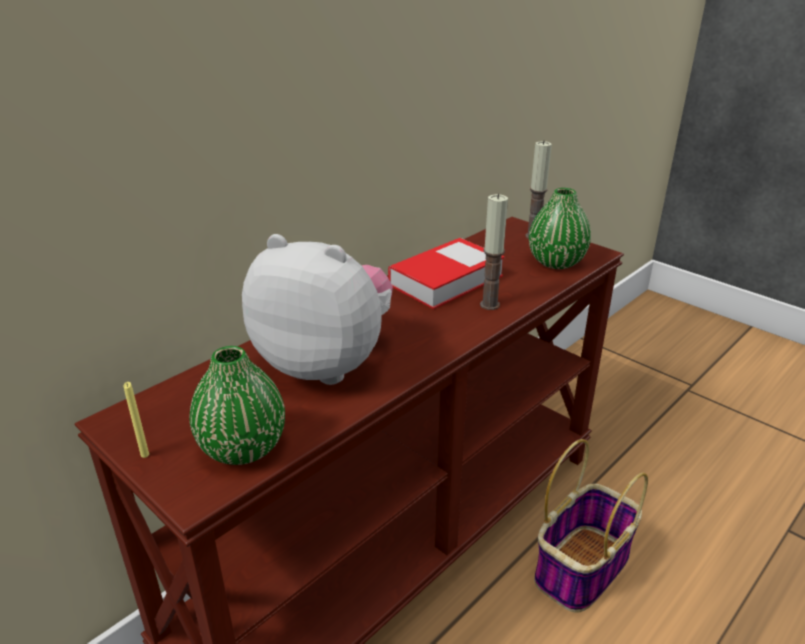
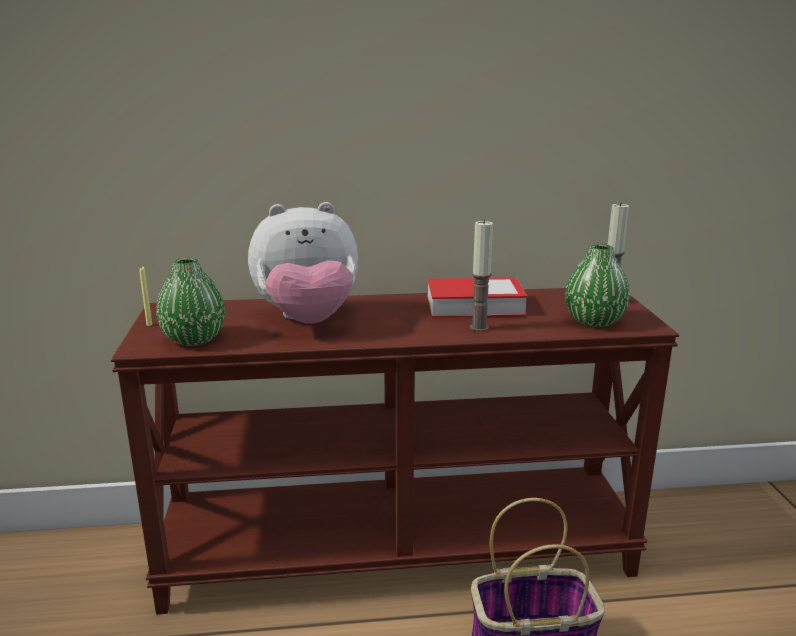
camera: 40 degrees right, 10 degrees down
(326, 363) = (308, 320): plush toy -> plush toy turned 105 degrees clockwise

